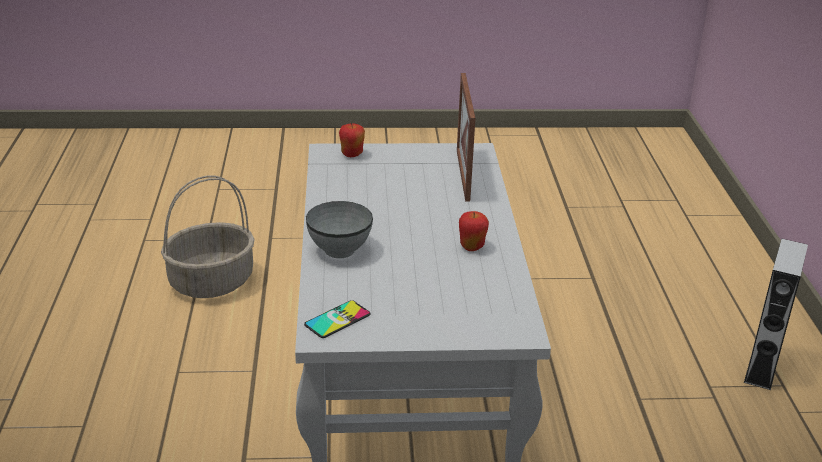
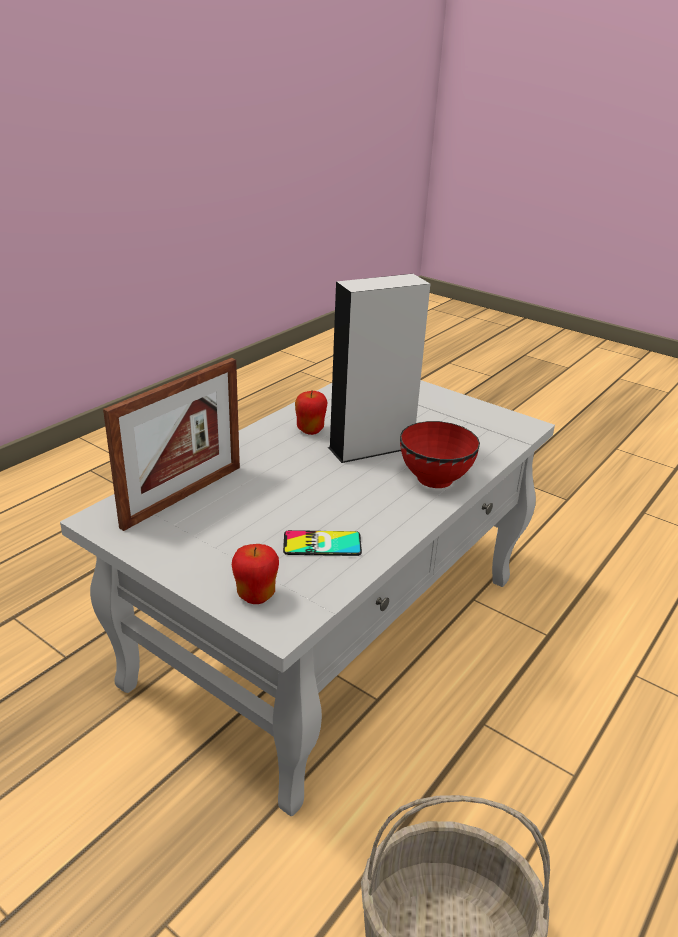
camera: 140 degrees left, 0 degrees up
(337, 319) = (500, 429): phone -> phone (322, 544)
(339, 249) = (434, 479): grey bowl -> red bowl
(761, 367) = (76, 483): grey speaker -> grey speaker (371, 447)

